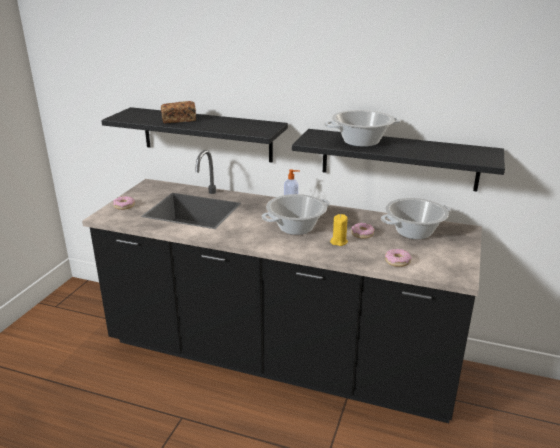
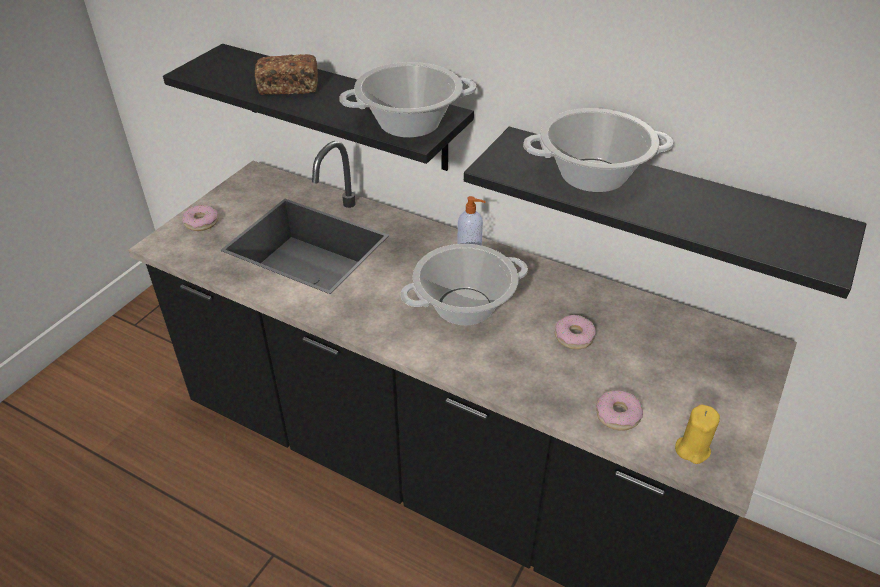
camera: 10 degrees right, 15 degrees up
(338, 242) = (528, 351): yellow candle -> yellow candle (692, 449)
(413, 231) = (667, 342): cooking pot -> cooking pot (409, 123)

